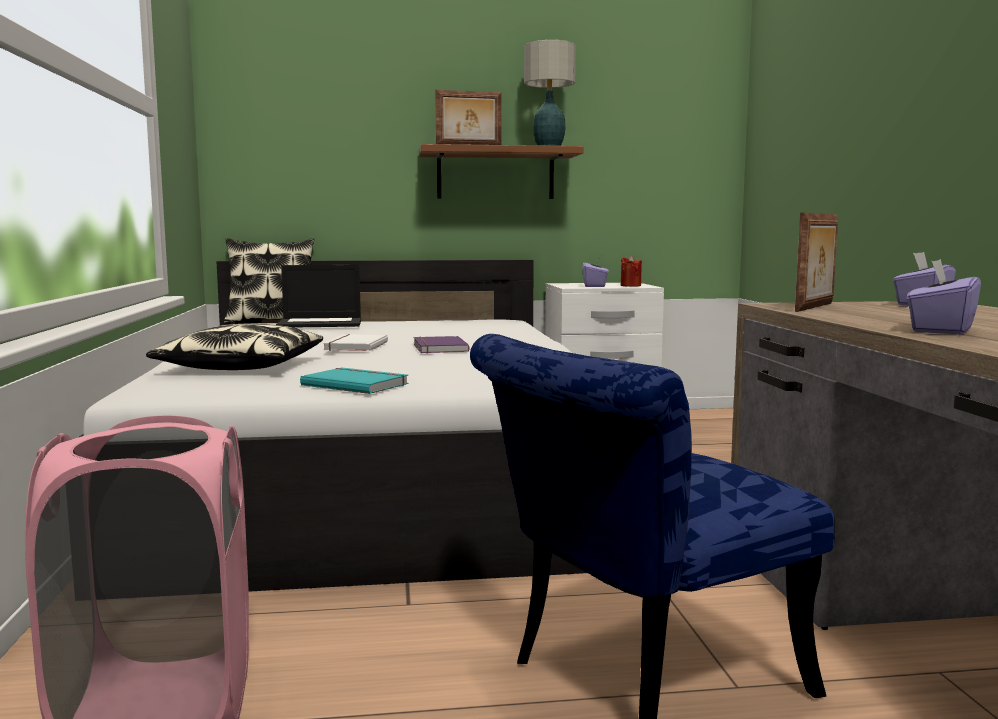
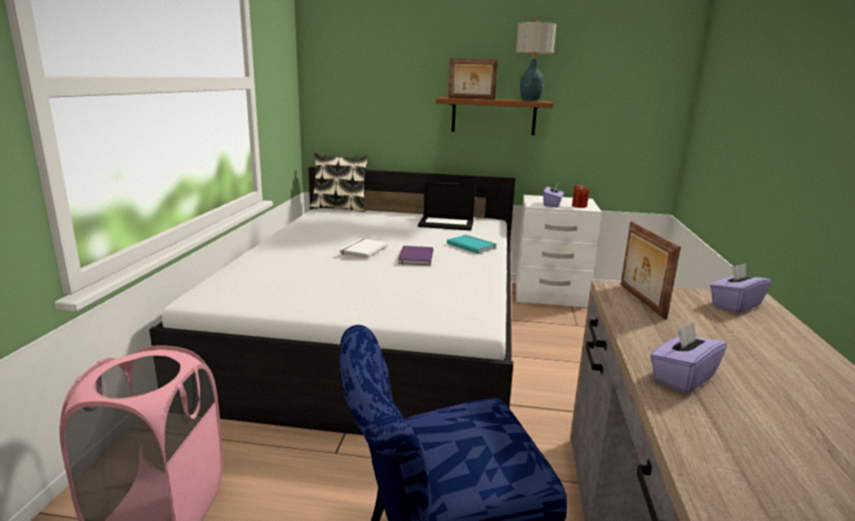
camera: 15 degrees right, 10 degrees up
(242, 366) = (278, 269): pillow -> none
(321, 323) = (364, 216): laptop -> laptop (447, 223)
(356, 384) = (327, 302): turquoise book -> turquoise book (472, 245)
(816, 307) = (640, 300): picture frame -> picture frame turned 120 degrees clockwise

